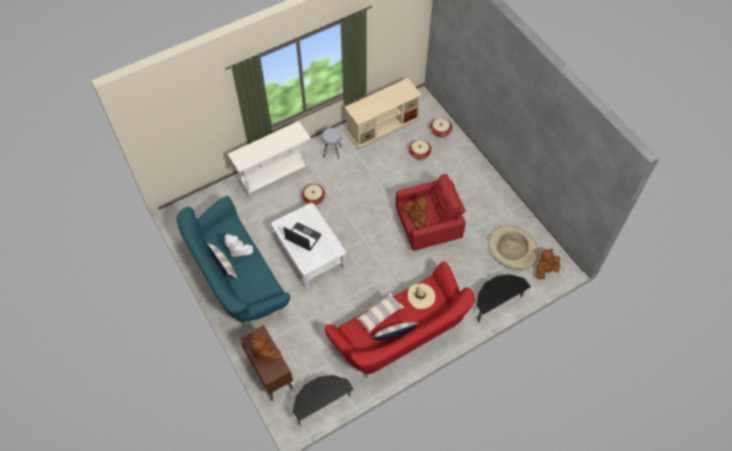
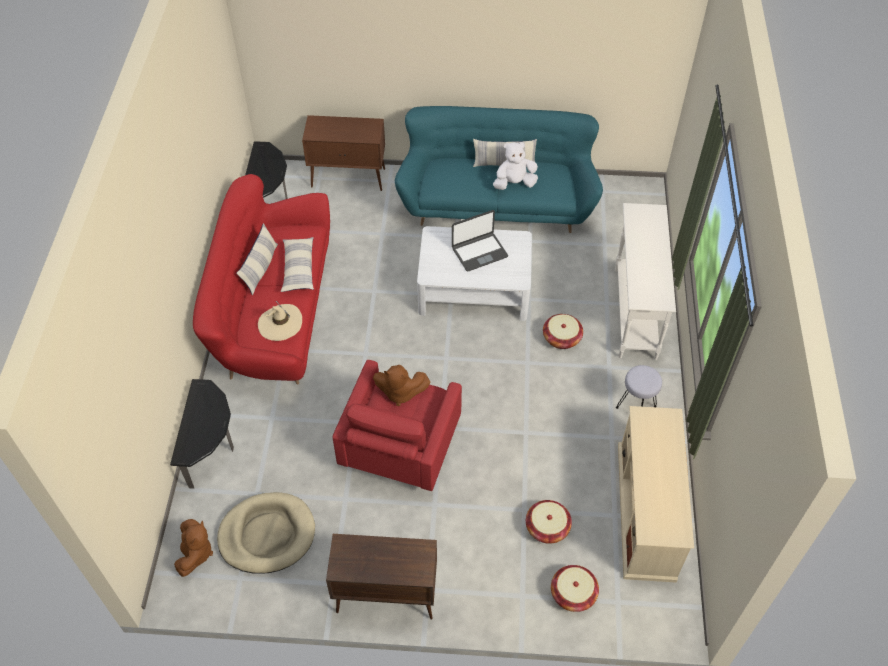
camera: 125 degrees right, 5 degrees down
(265, 352) = (345, 130): brown plush toy -> none
(497, 190) = (385, 596): none -> brown cabinet

